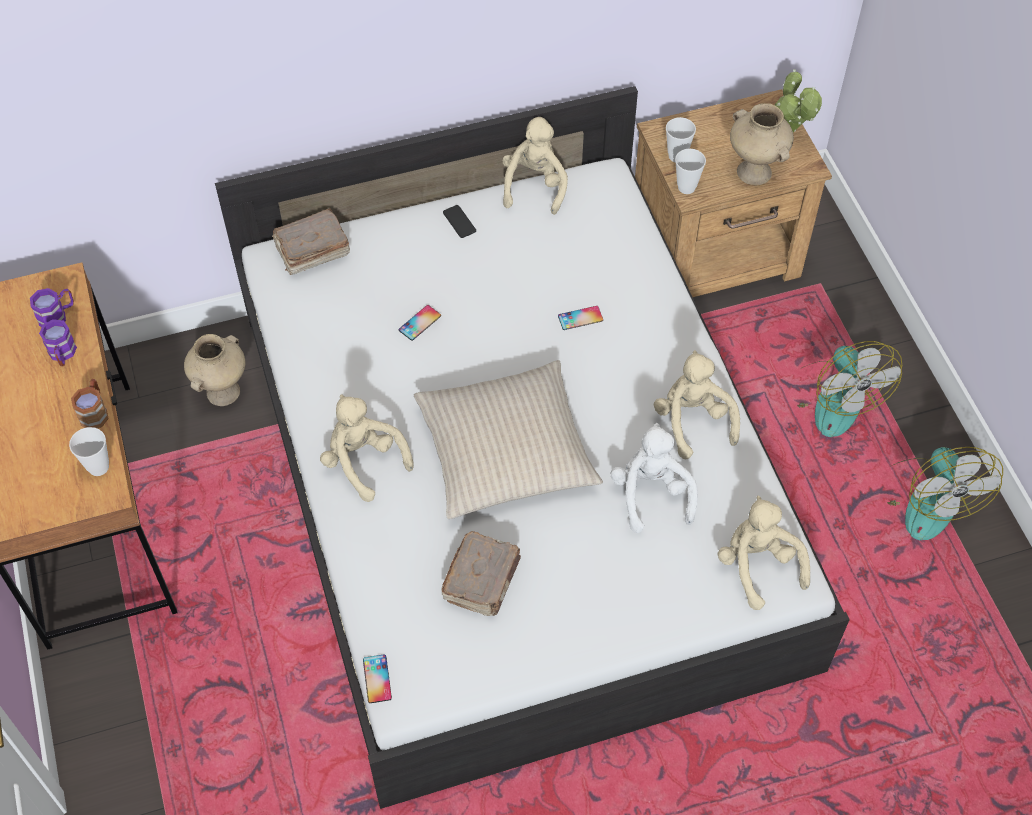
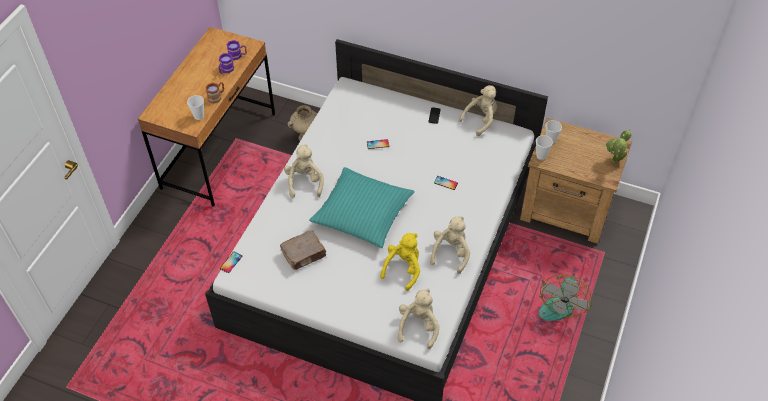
camera: 40 degrees right, 5 degrees down
(311, 251) = (364, 92): brown book -> none
(505, 450) = (362, 213): beige pillow -> turquoise pillow
(651, 494) = (403, 269): white plush toy -> yellow plush toy
(755, 172) = (580, 168): beige vase -> none
(923, 499) = (559, 374): fan -> none

